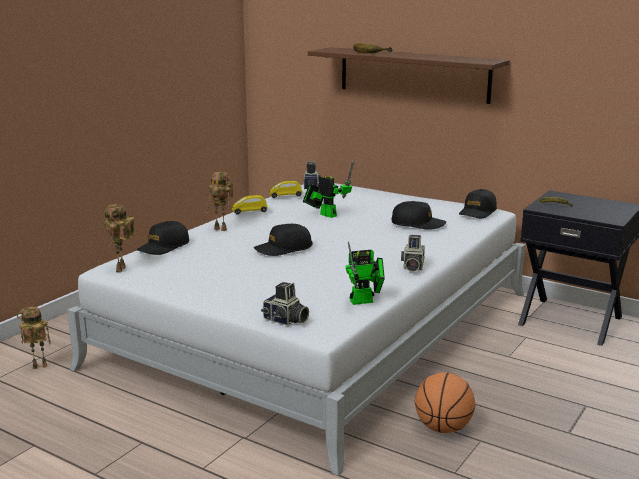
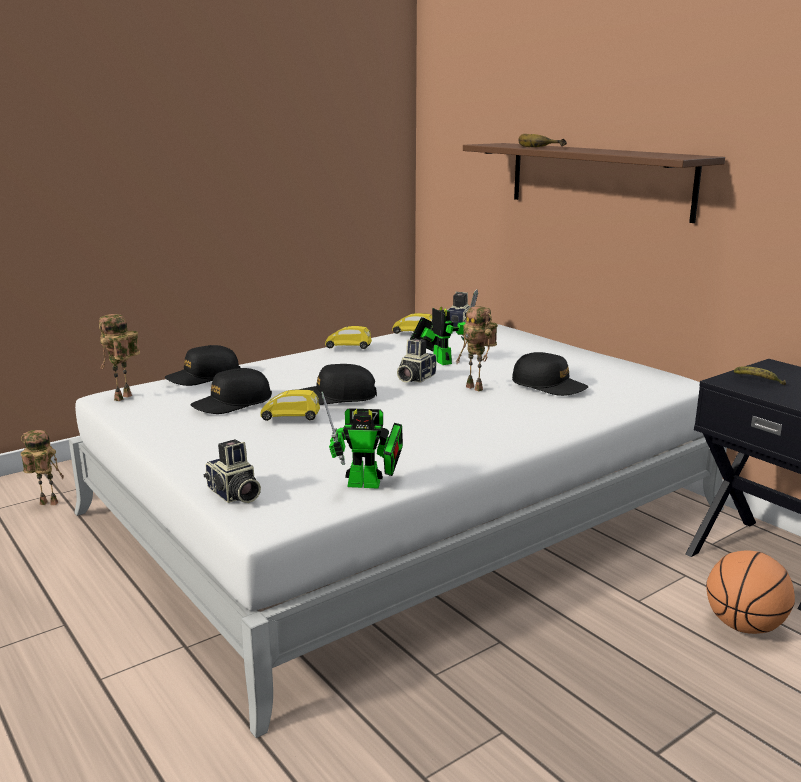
camera: 20 degrees right, 0 degrees up
(222, 229) = (293, 364): toy robot -> toy robot (477, 388)
(267, 267) = (291, 418): none -> yellow toy car
(412, 267) = (487, 445): camera -> camera (414, 378)
(443, 428) = (460, 697): basketball -> basketball (744, 626)
(477, 212) = (651, 379): black cap -> black cap (232, 403)

